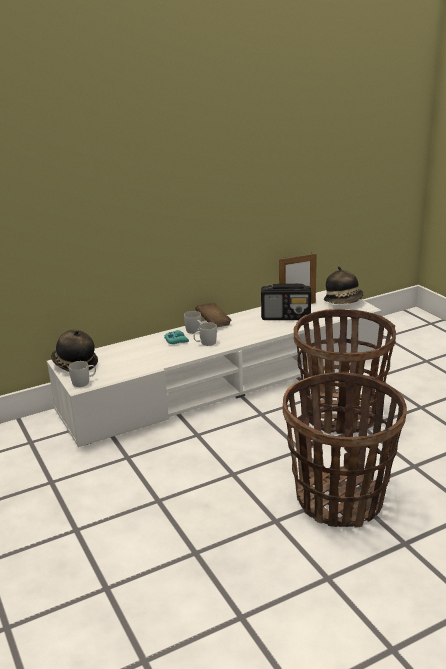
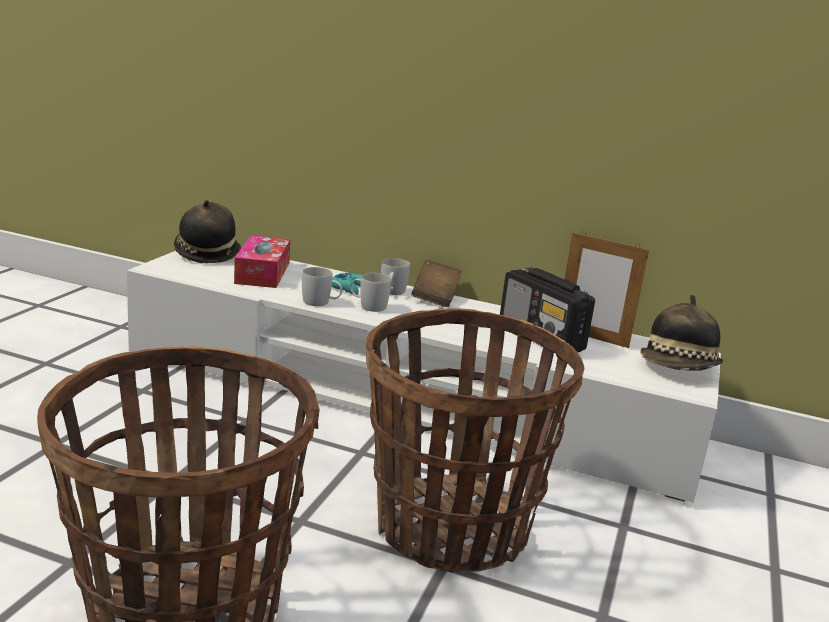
camera: 45 degrees right, 5 degrees down
(84, 382) = (169, 268): white mug -> white mug (321, 303)
(126, 357) = (262, 273): none -> tissue box

